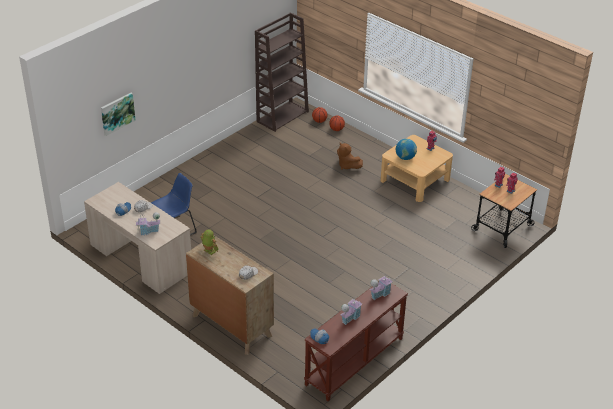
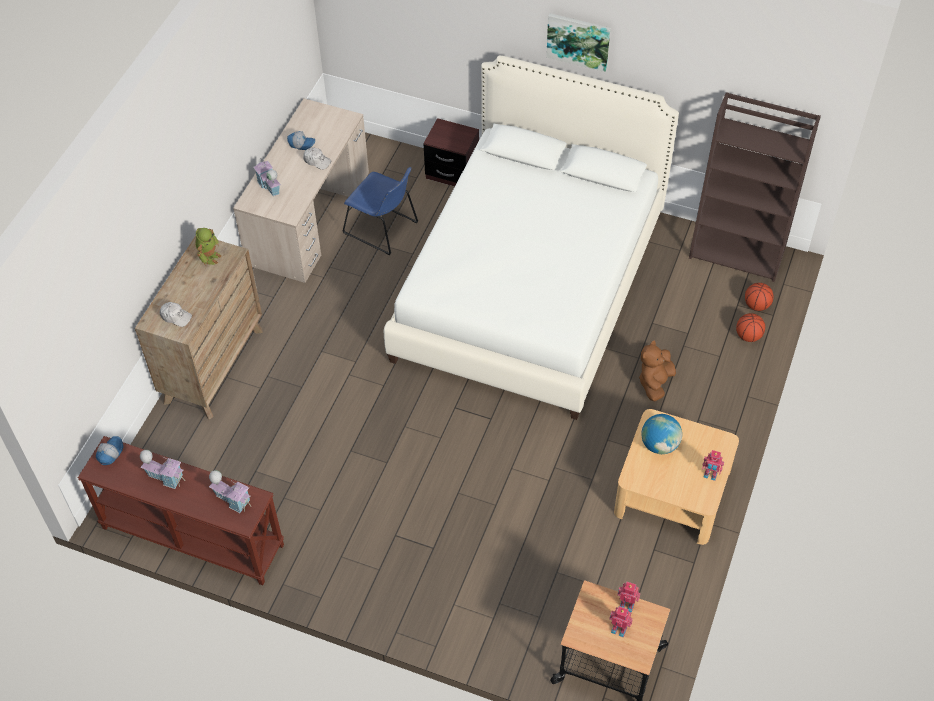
camera: 70 degrees right, 15 degrees up
(117, 113) = (427, 35): picture -> picture (578, 41)
(150, 192) = (452, 172): none -> brown nightstand
(256, 188) = (529, 286): none -> white bed

